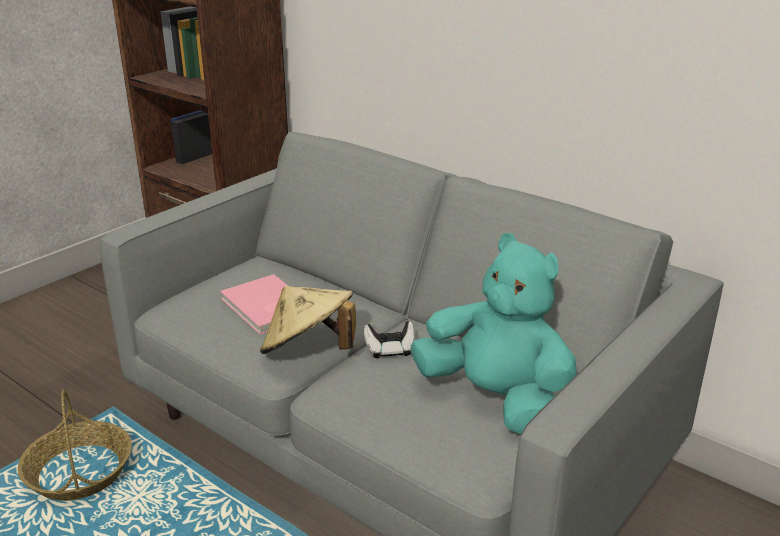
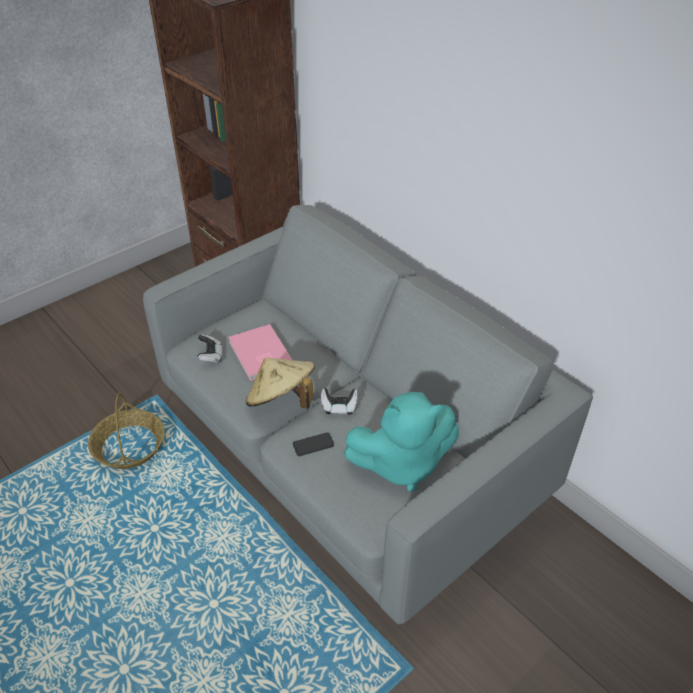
camera: 10 degrees right, 15 degrees up
(199, 314) = (211, 356): none -> game controller
(366, 392) = (313, 444): none -> phone
(495, 400) = (402, 464): turquoise plush toy -> turquoise plush toy turned 120 degrees clockwise

